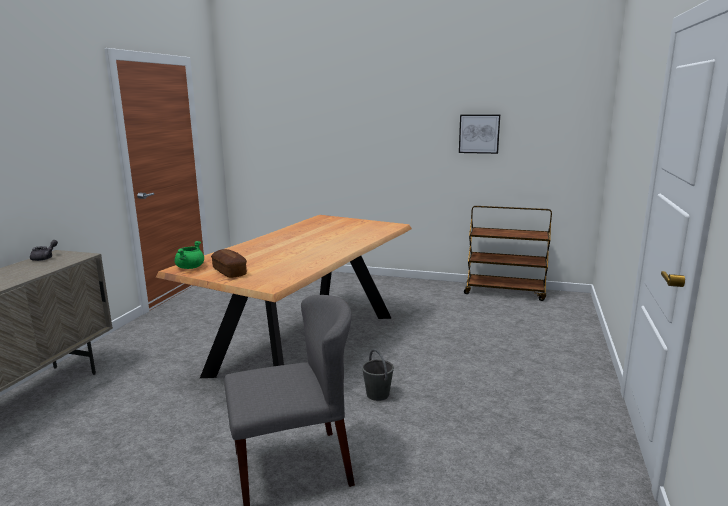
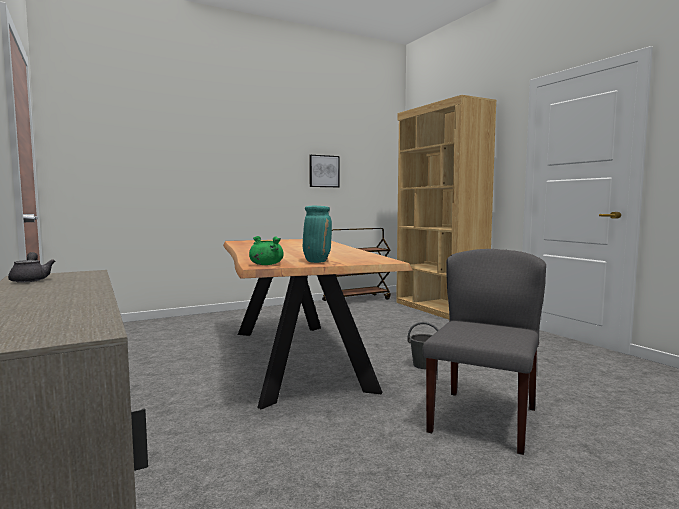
camera: 45 degrees left, 10 degrees down
(229, 272) = (316, 261): bread -> turquoise vase
(568, 333) = (438, 309): none -> brown bookcase

